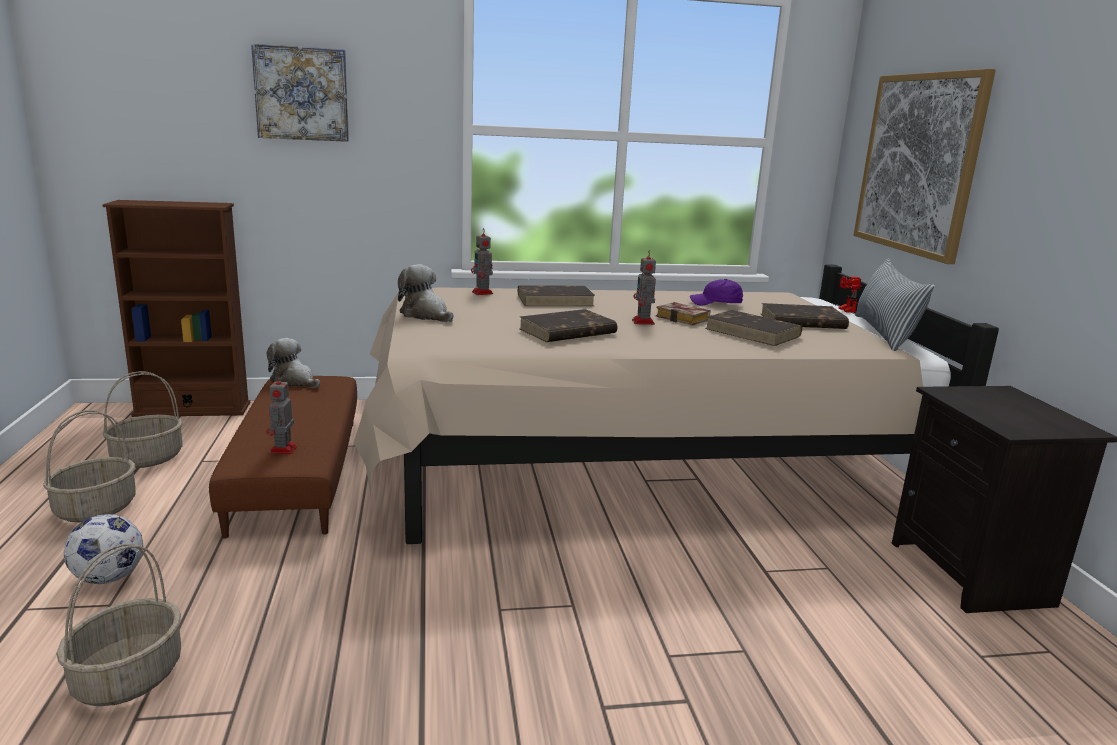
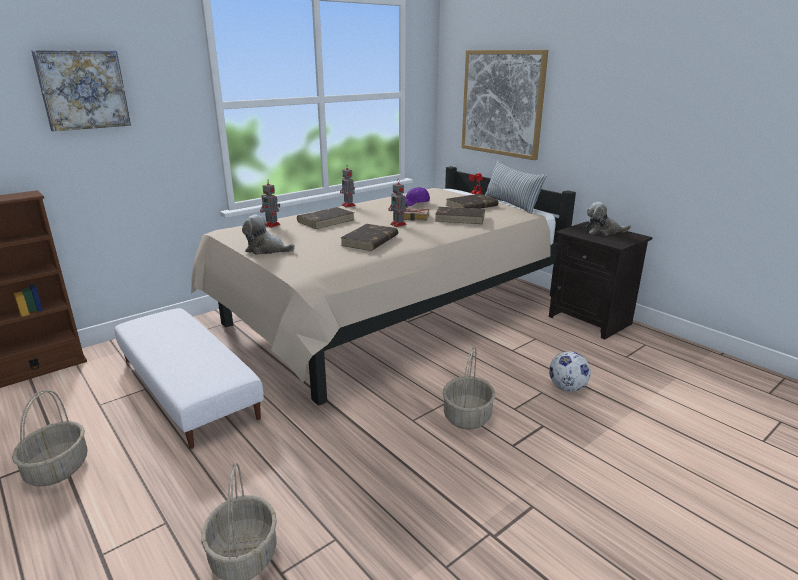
camera: 30 degrees left, 5 degrees up
(109, 578) = (140, 507): football -> football (567, 388)
(148, 458) = (48, 418): basket -> basket (467, 416)
(283, 450) = (209, 372): toy robot -> toy robot (348, 205)
(294, 381) = (143, 323): plush toy -> plush toy (603, 231)
(298, 472) = (188, 387): brown ottoman -> white ottoman

